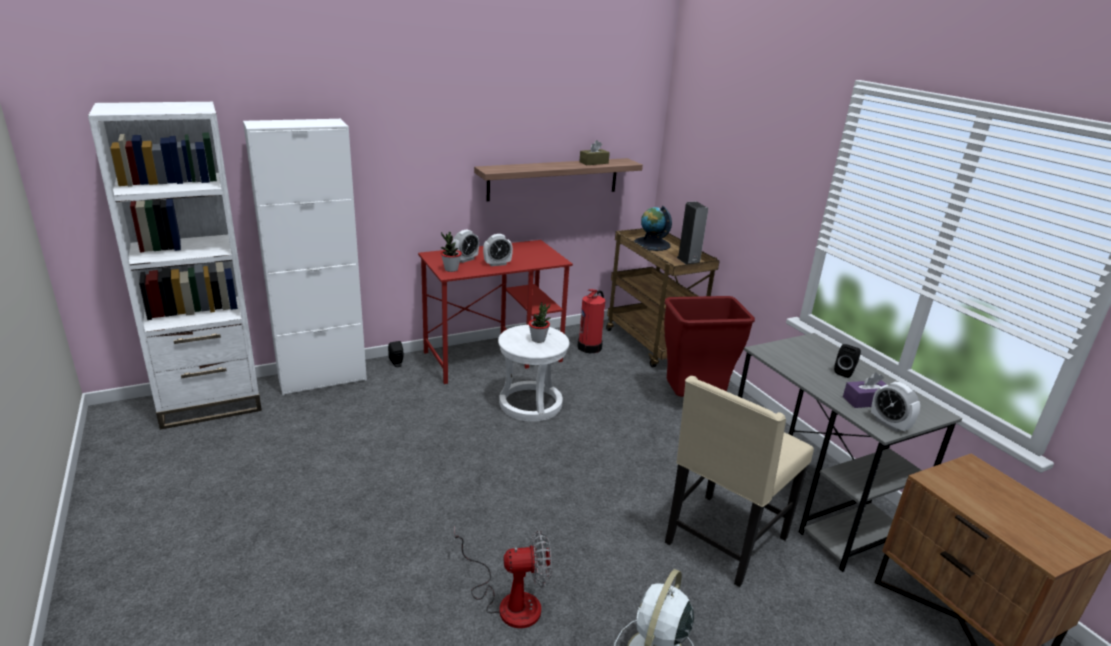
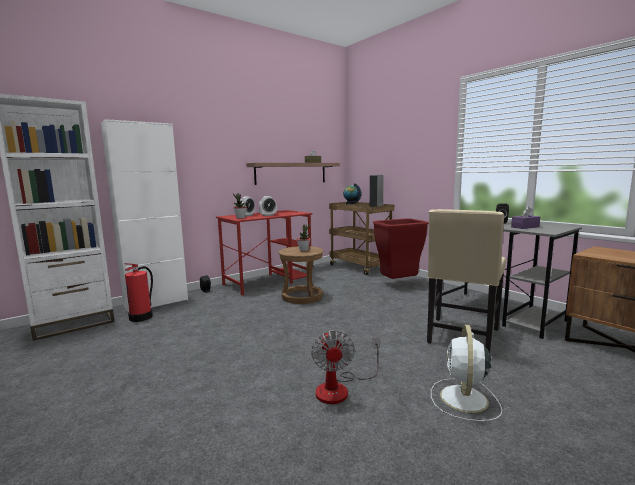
camera: 10 degrees left, 15 degrees down
(508, 601) = (340, 388): fan -> fan turned 105 degrees clockwise
(530, 404) = (302, 297): white stool -> brown stool
(590, 347) = (325, 272): fire extinguisher -> fire extinguisher (142, 317)
(889, 424) = (548, 230): alarm clock -> none

